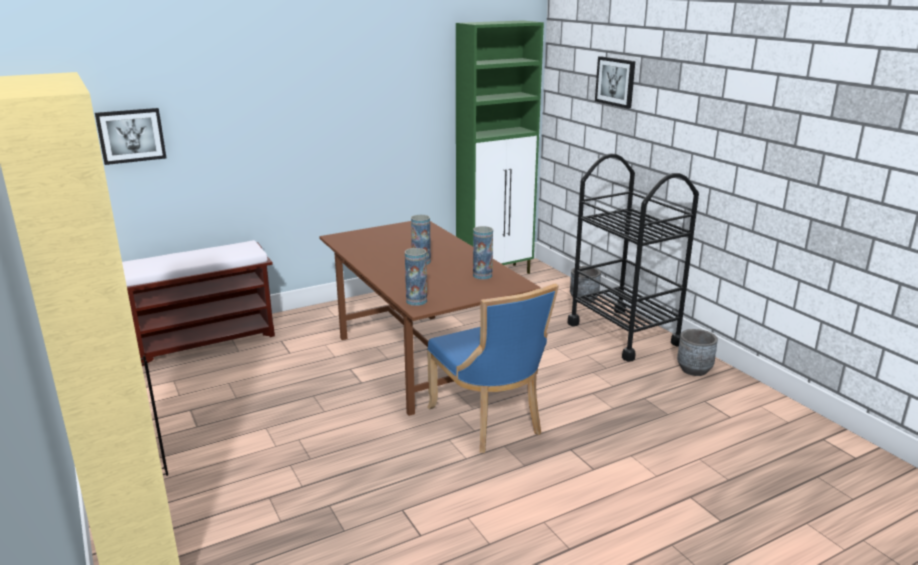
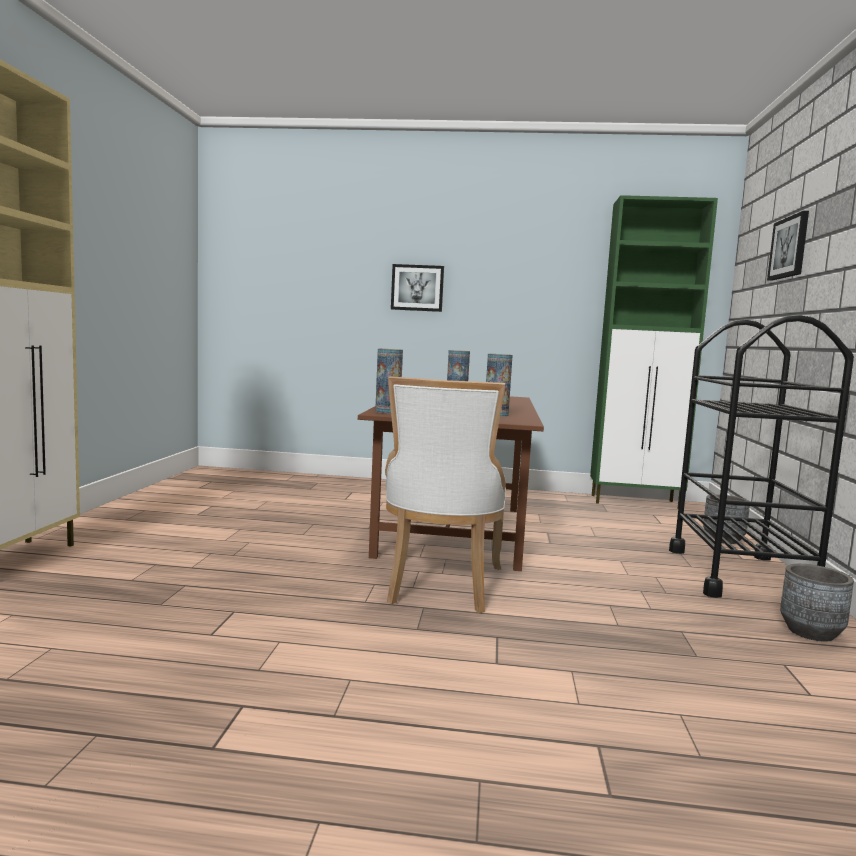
camera: 35 degrees right, 15 degrees down
(131, 135) = (280, 281): picture -> picture (417, 288)
(206, 340) = (299, 479): brown bench -> none
(489, 421) = (441, 586): blue chair -> white chair

